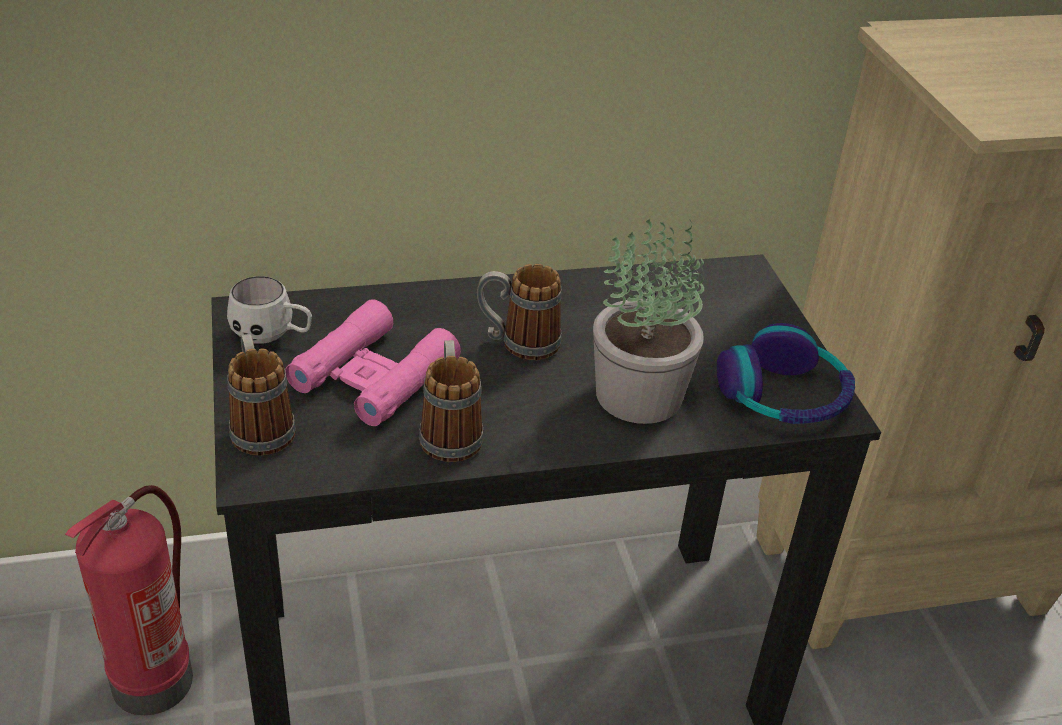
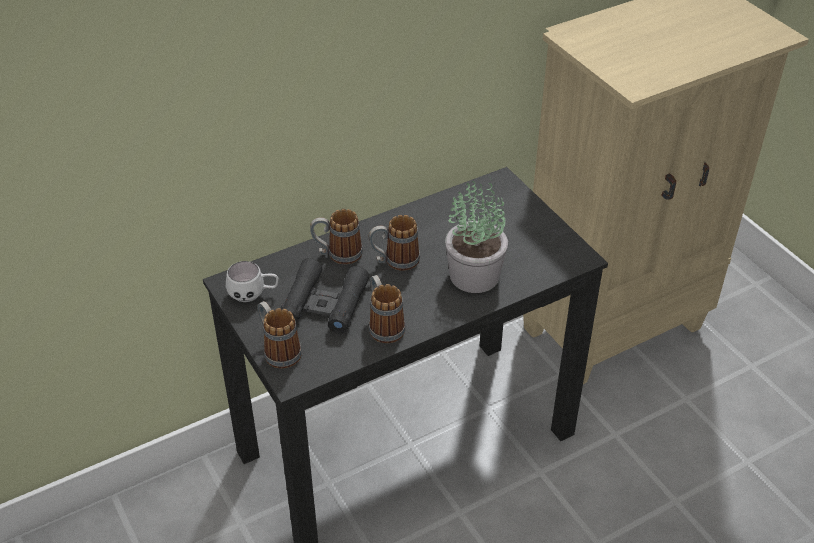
camera: 15 degrees left, 5 degrees up
(154, 678) = (198, 516): fire extinguisher -> none
(373, 376) = (324, 303): pink binoculars -> black binoculars
(433, 312) = (337, 254): none -> mug
(783, 396) = (551, 255): headphones -> none

